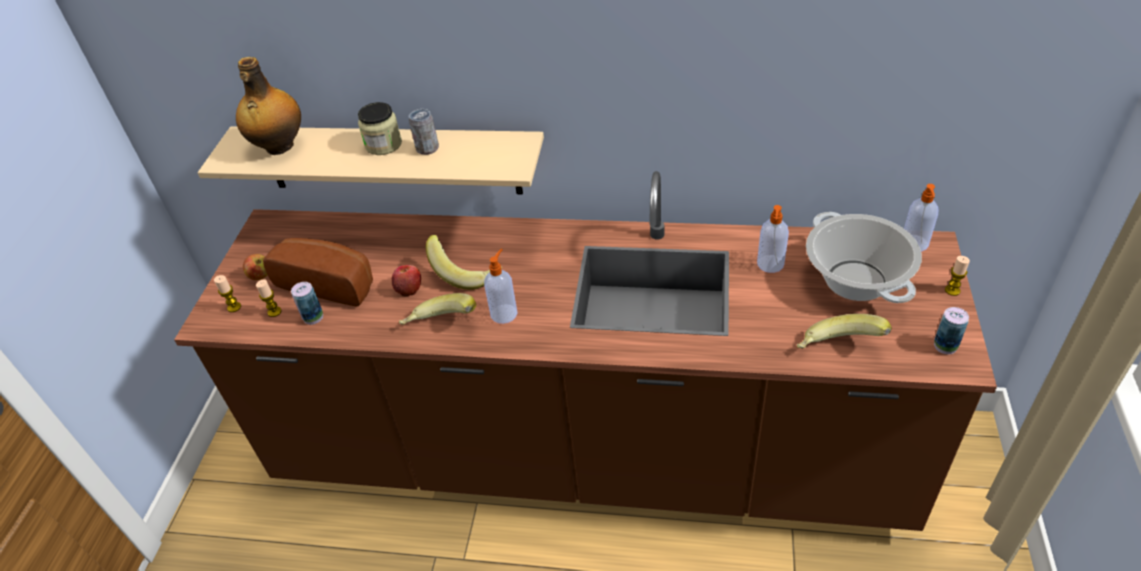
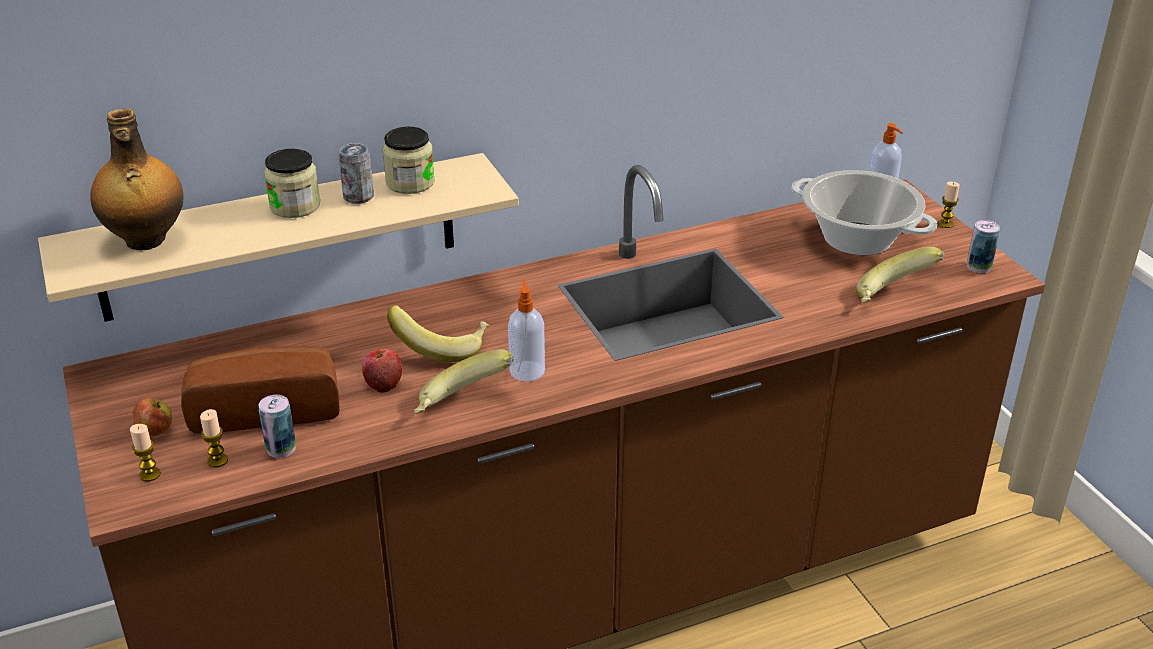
camera: 35 degrees left, 10 degrees down
(470, 145) = (410, 183): none -> jar
(770, 265) = (767, 248): soap dispenser -> none

